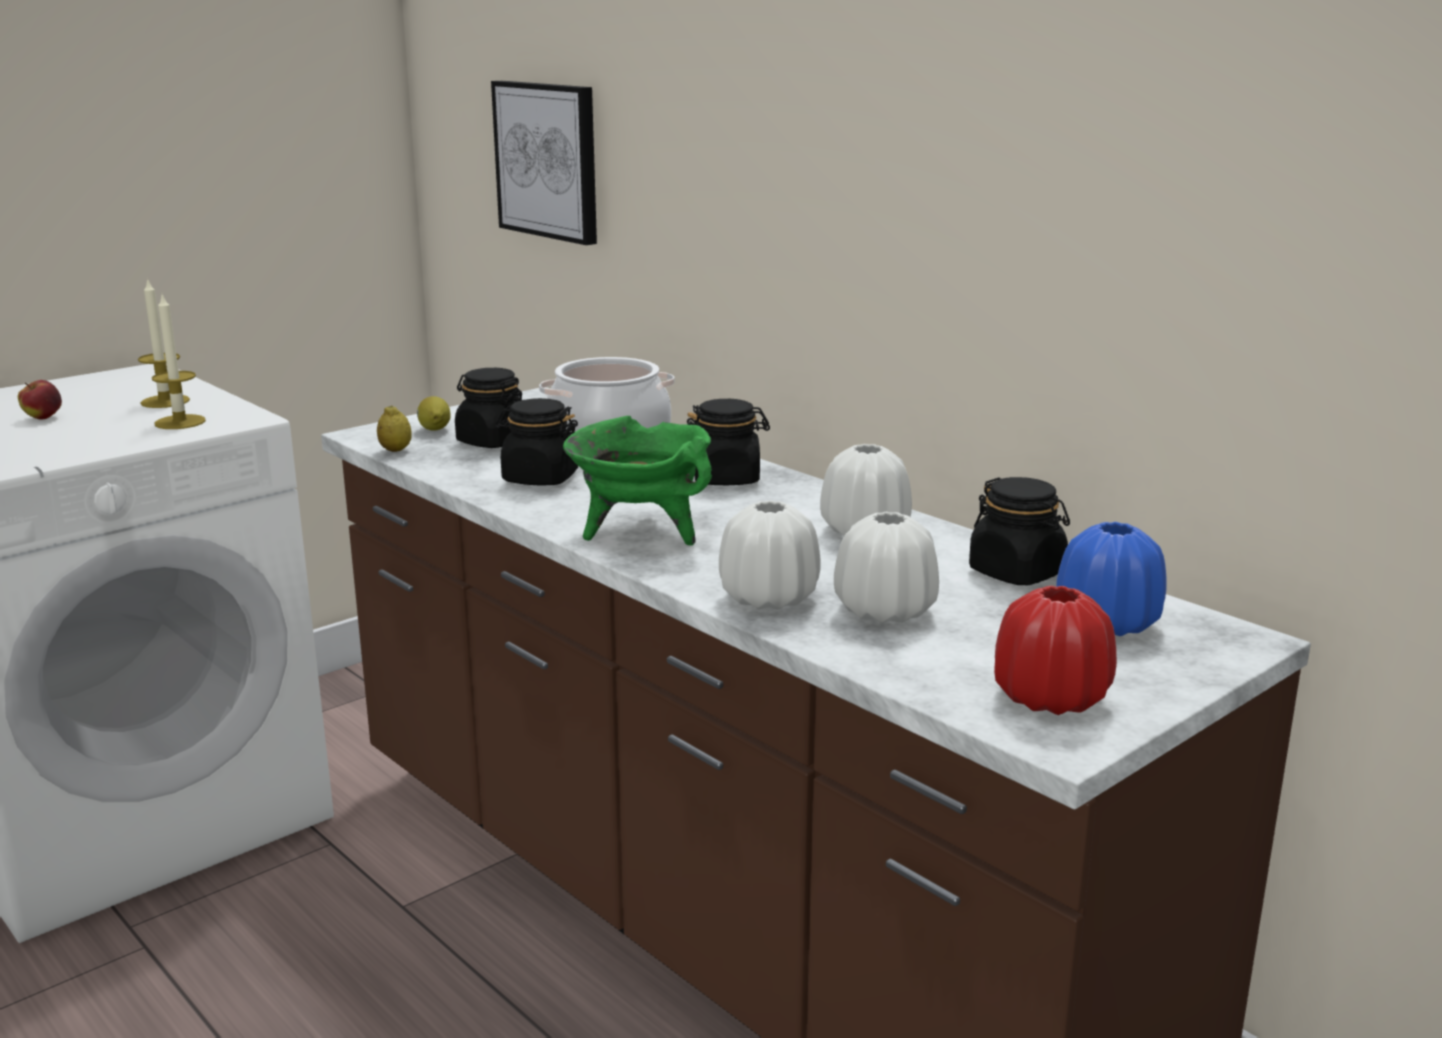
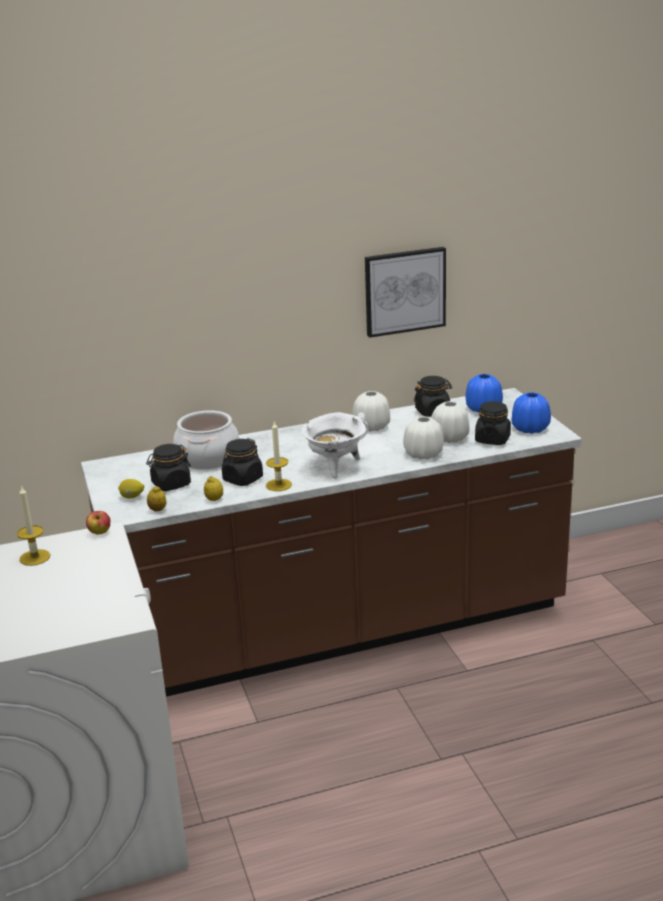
camera: 65 degrees left, 5 degrees up
(43, 418) = (26, 597): apple -> apple (99, 533)
(180, 422) = (90, 552): candle -> candle (278, 485)
(449, 475) = (214, 499): none -> lemon
(548, 160) = (63, 333): picture -> picture (404, 291)
(641, 533) = (335, 467): green cooking pot -> white cooking pot
(726, 478) = (285, 441): black jar -> black jar (492, 439)
(1051, 698) = (530, 429): red vase -> blue vase

